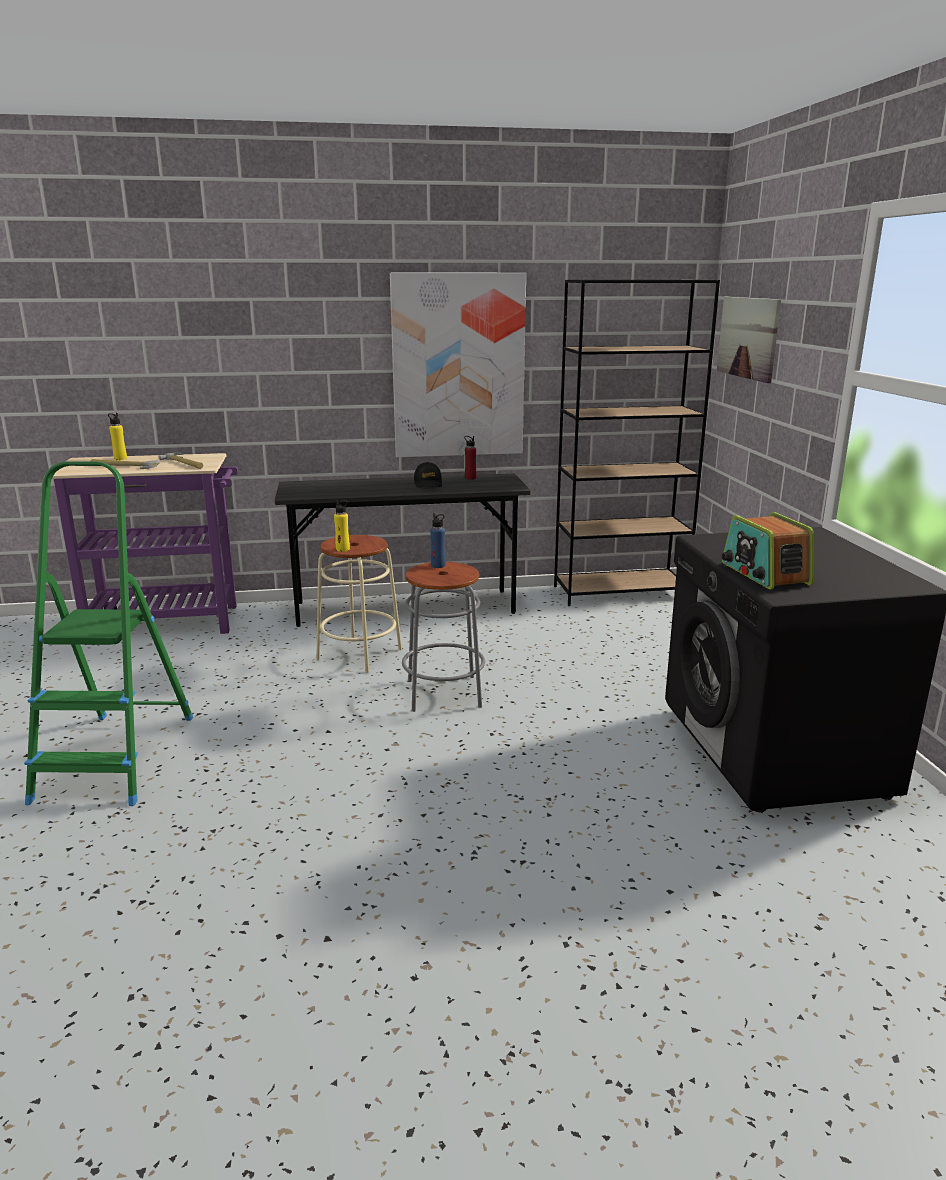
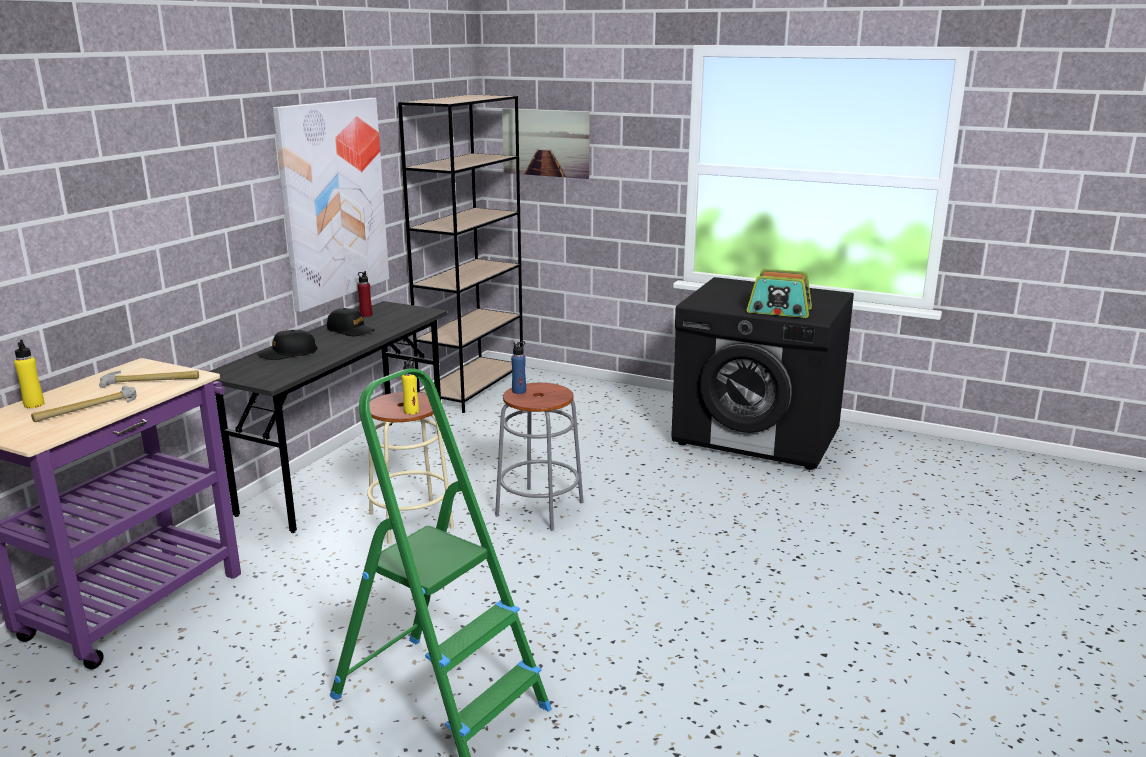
camera: 55 degrees left, 0 degrees up
(352, 485) = (288, 353): none -> black cap

